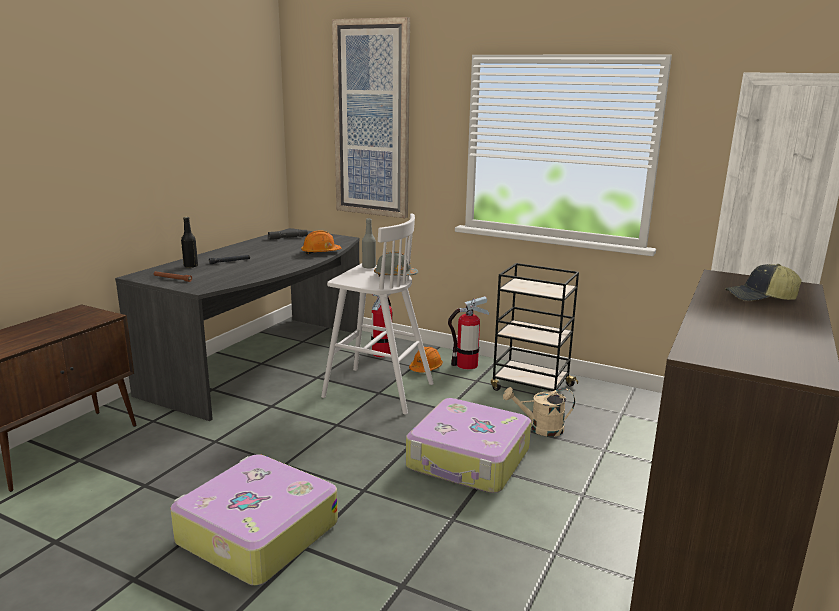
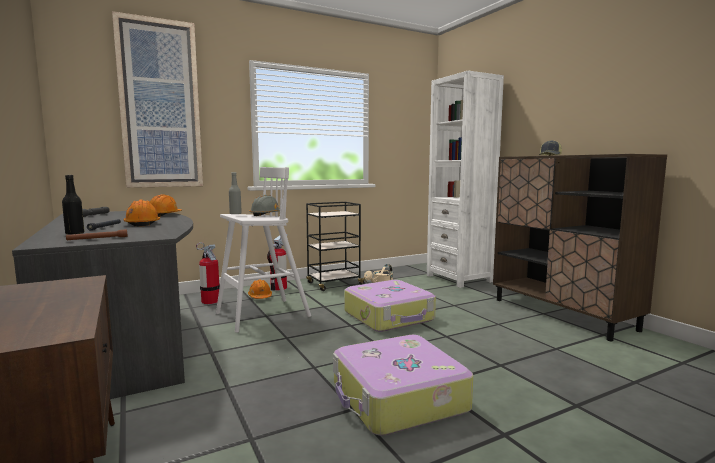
camera: 55 degrees left, 10 degrees down
(258, 264) = (142, 224): none -> orange hard hat

